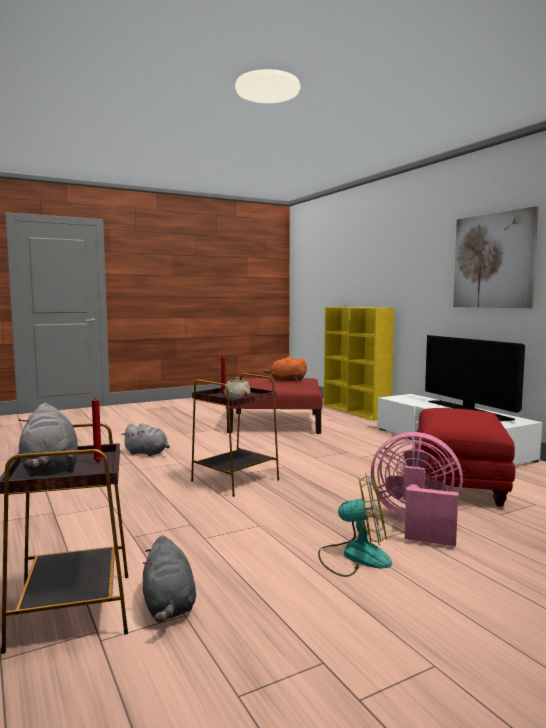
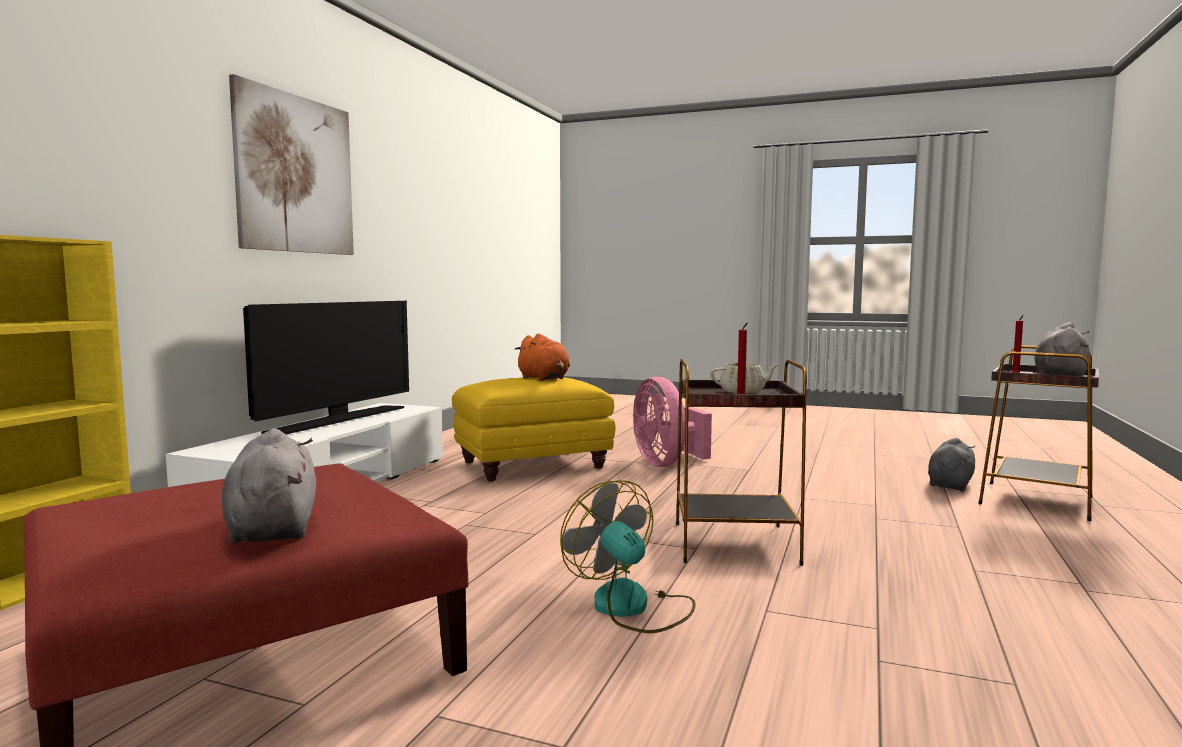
camera: 130 degrees left, 0 degrees up
(147, 453) = (807, 680): grey plush toy -> grey plush toy (273, 528)
(286, 380) = (171, 510): orange plush toy -> orange plush toy (544, 379)
(354, 556) = (766, 467): fan -> fan (632, 607)
(458, 485) = (531, 466): red ottoman -> yellow ottoman

